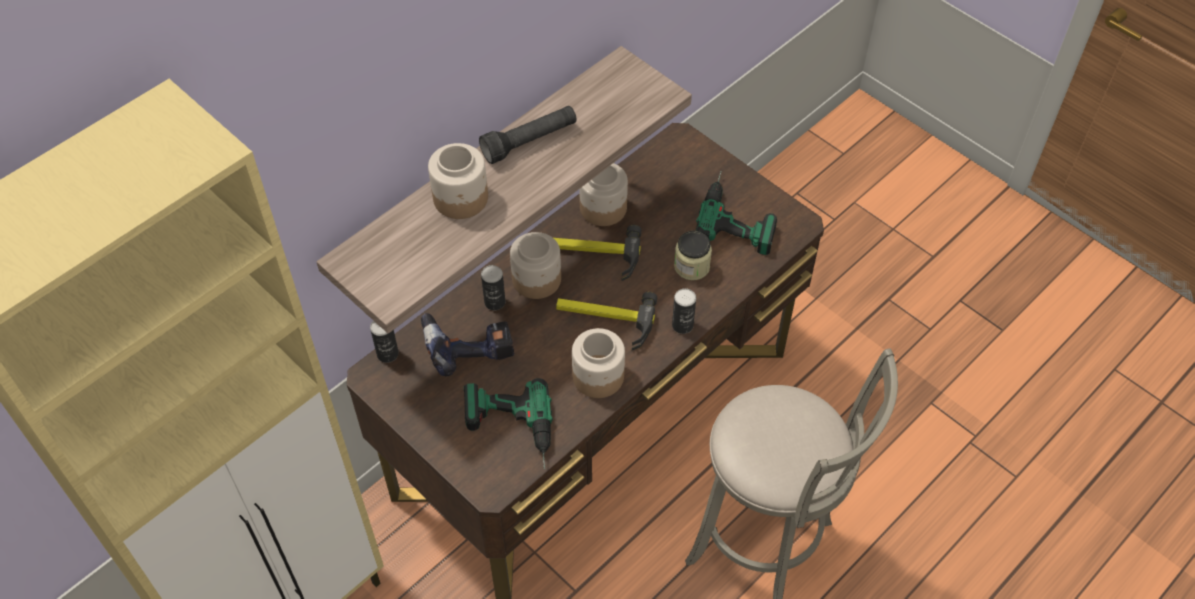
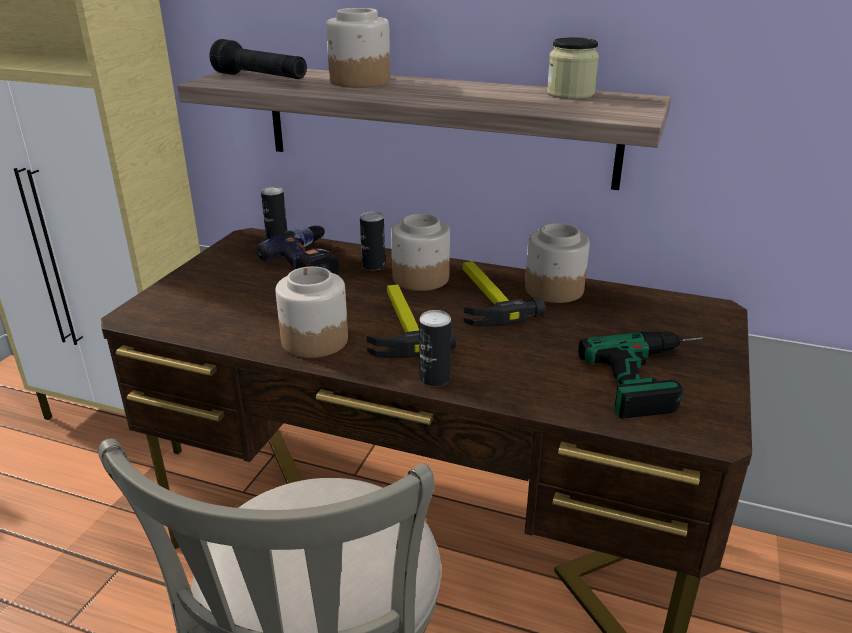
camera: 65 degrees right, 25 degrees down
(510, 432) = (211, 309): power drill -> none
(530, 142) = (467, 88): black flashlight -> black flashlight (261, 79)
(692, 266) = (533, 363): jar -> jar (570, 94)

